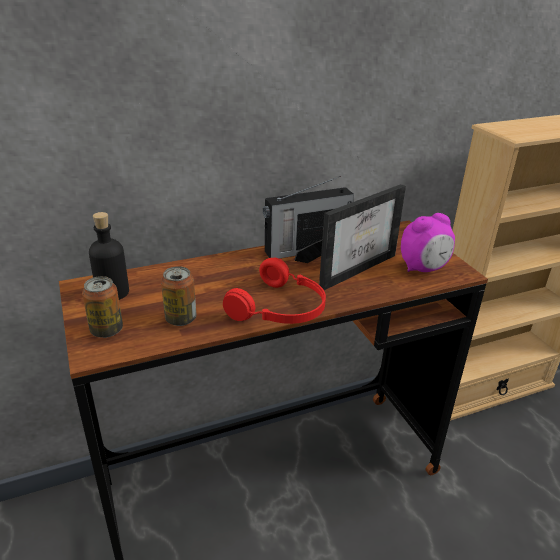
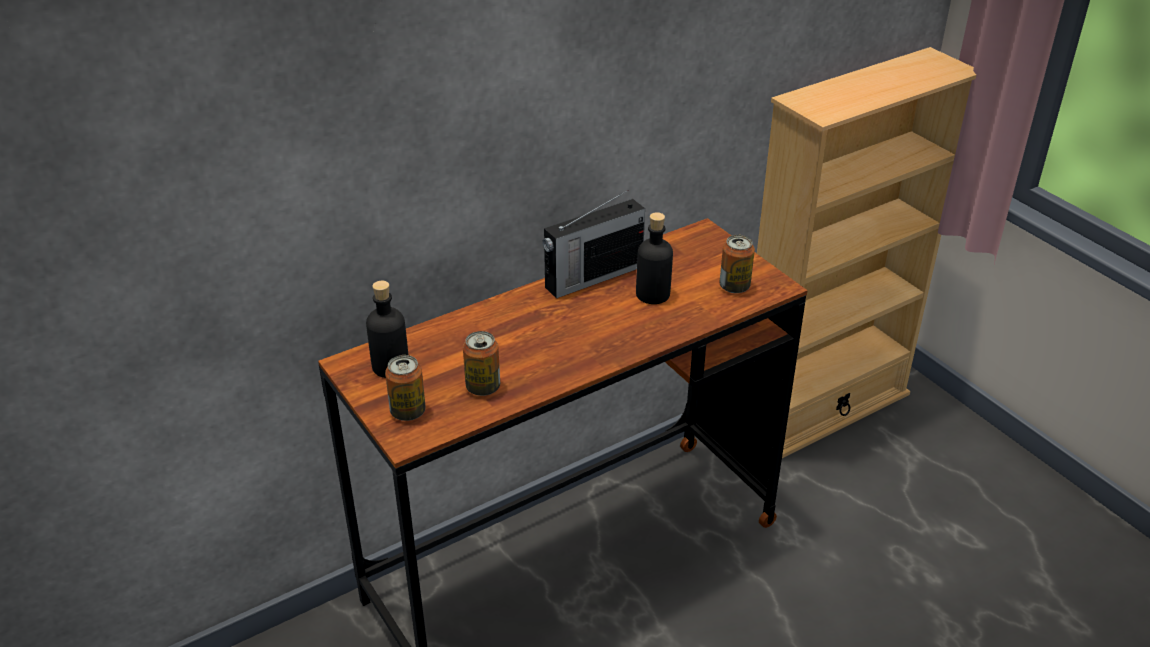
camera: 10 degrees left, 5 degrees up
(281, 309) = (588, 360): red headphones -> none
(352, 266) = (653, 294): picture frame -> black bottle
(423, 269) = (734, 286): alarm clock -> can

